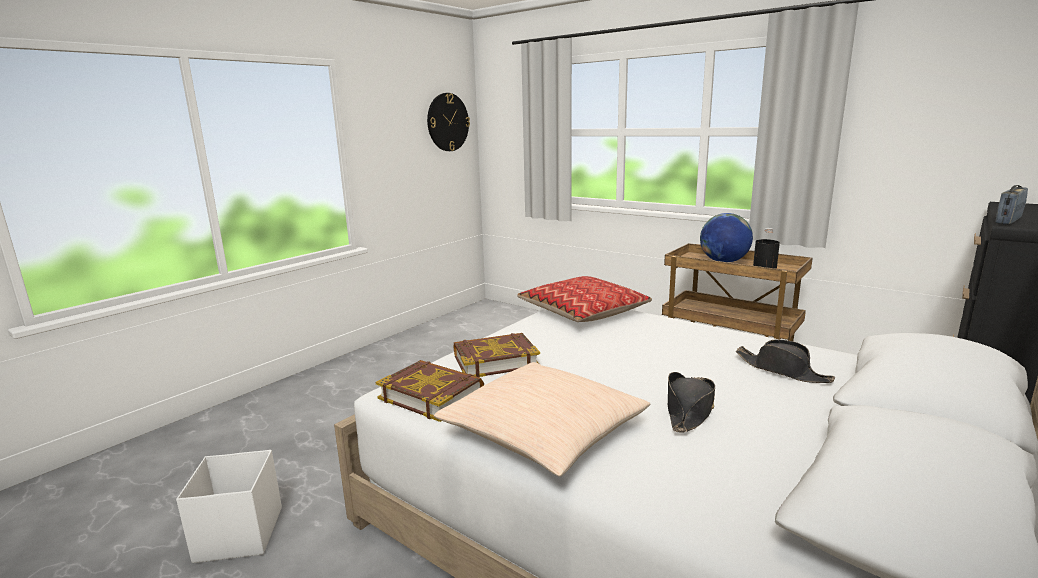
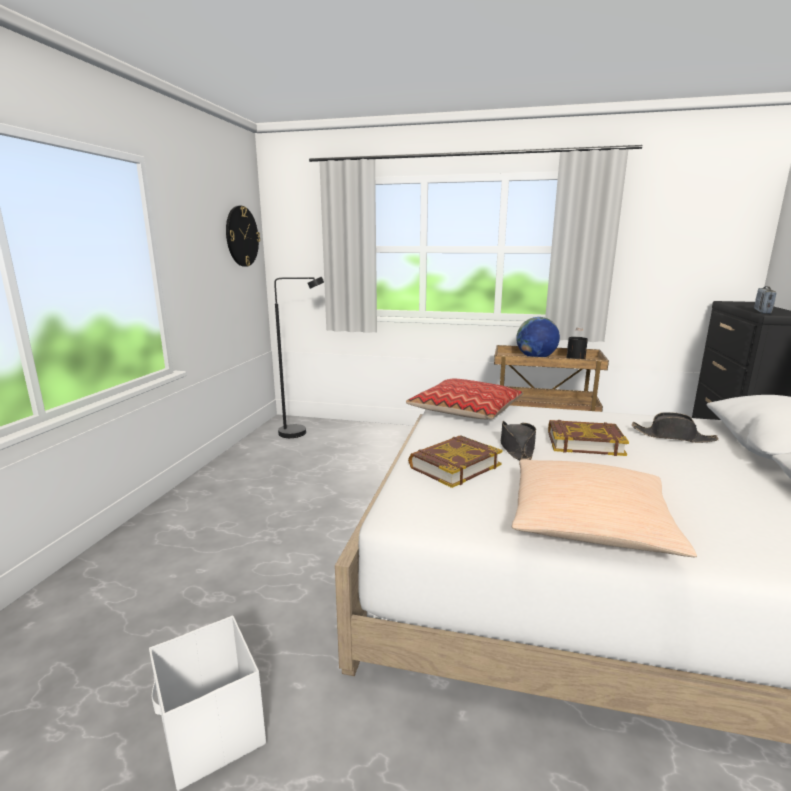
camera: 25 degrees left, 0 degrees up
(431, 395) = (442, 510): book -> book (584, 443)
(491, 319) = (300, 433): none -> black floor lamp
(689, 410) = (662, 479): black hat -> black hat (516, 447)

